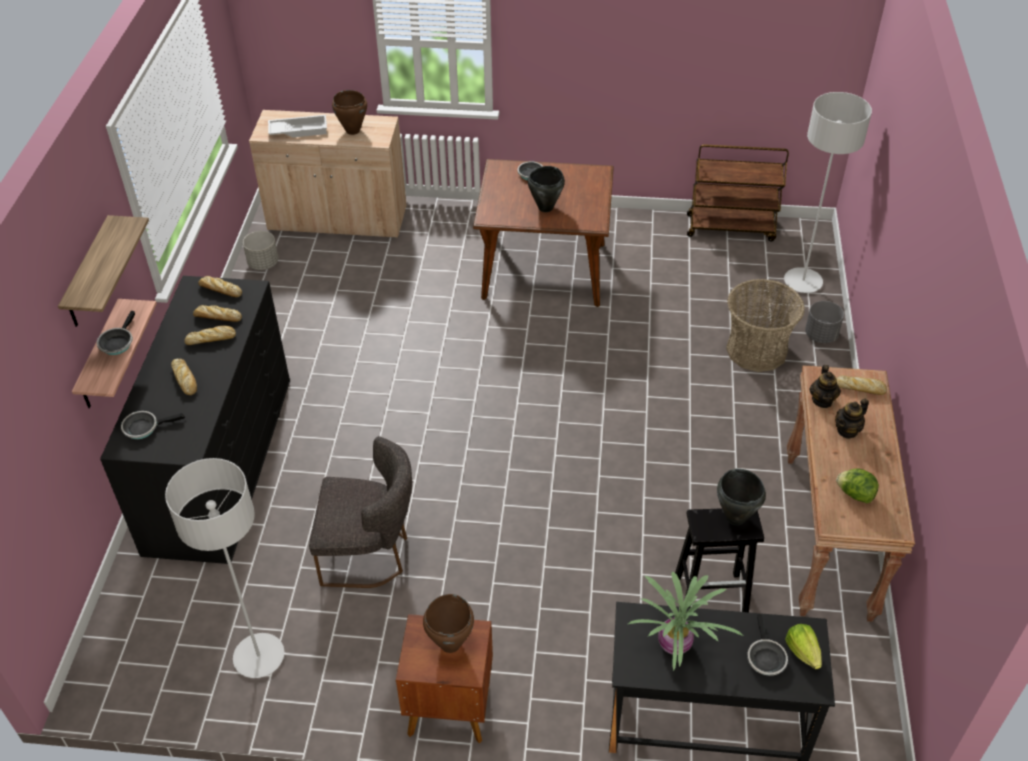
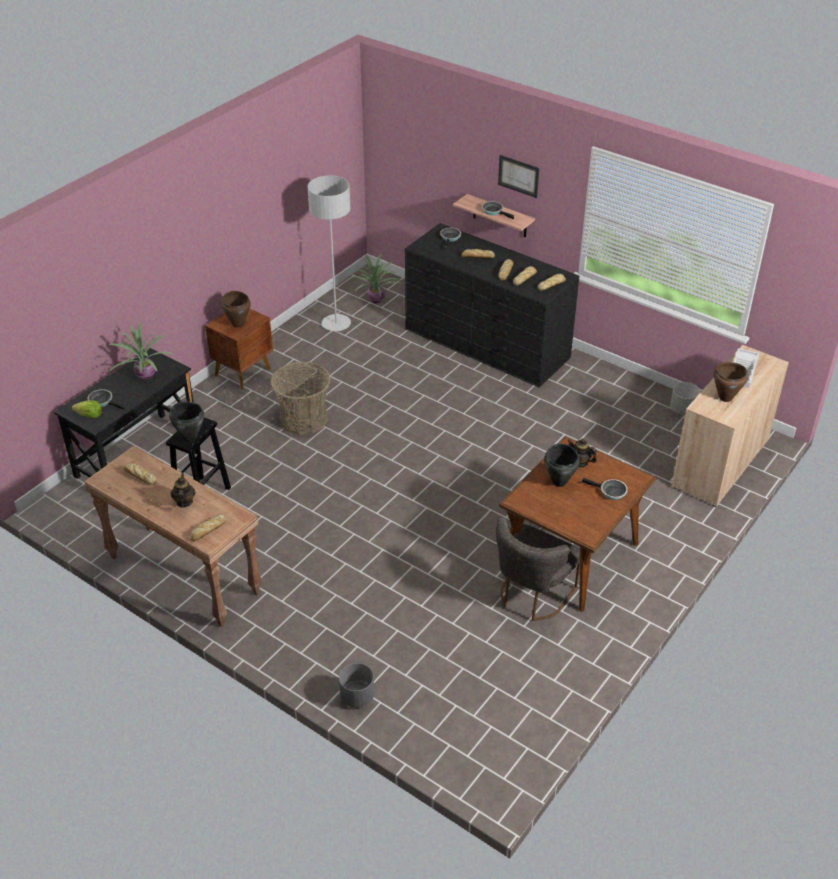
camera: 120 degrees right, 5 degrees down
(89, 274) = (518, 176): shelf -> picture
(165, 638) = (377, 300): none -> potted plant
(370, 554) = (365, 377): grey chair -> grey chair (532, 596)
(731, 227) = (546, 721): brown cart -> none
(756, 350) = (376, 641): basket -> basket (303, 418)
(803, 282) = (430, 729): grey floor lamp -> none
(822, 400) = (218, 505): teapot -> teapot (580, 462)
(855, 494) = (139, 476): lettuce -> bread

